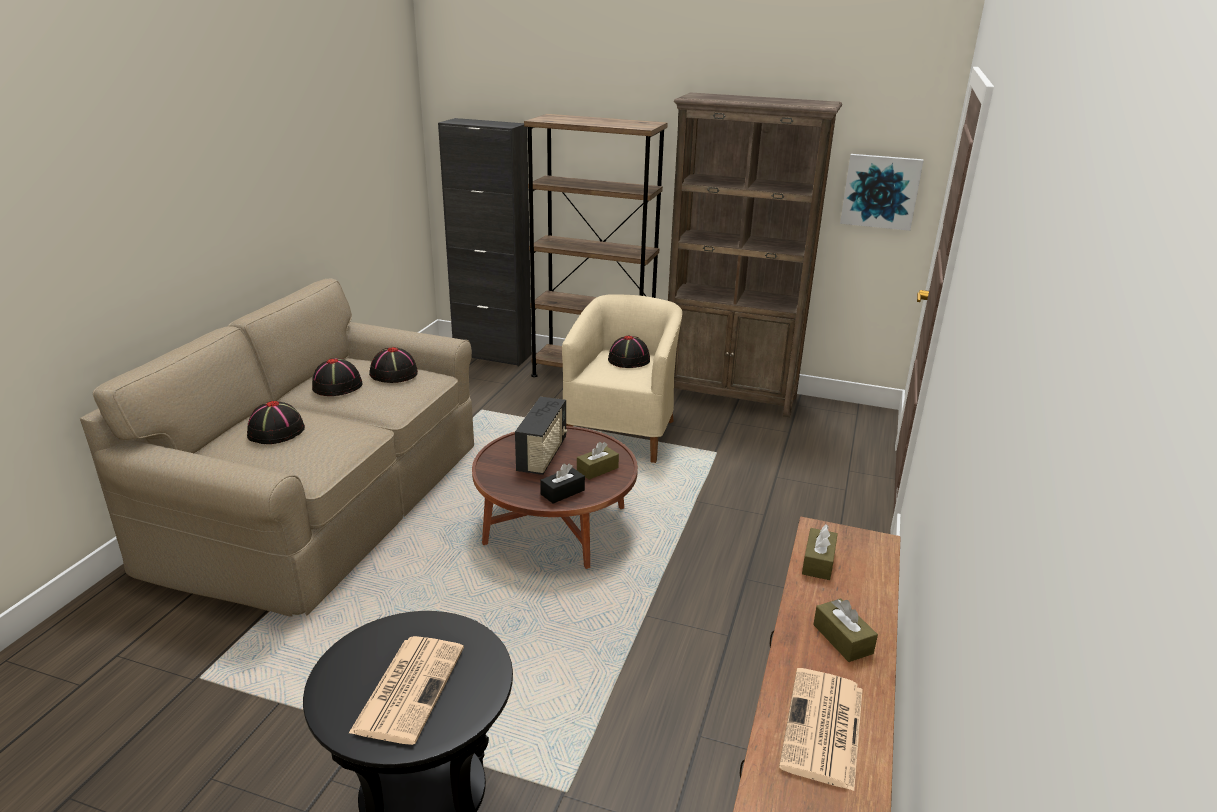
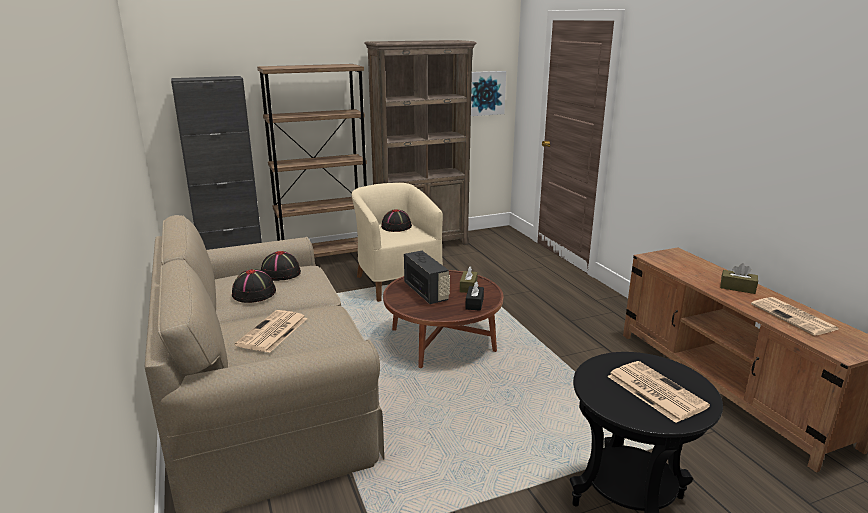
camera: 40 degrees left, 5 degrees down
(276, 432) = (272, 332): black hat -> newspaper
(818, 562) = (675, 267): brown tissue box -> none

